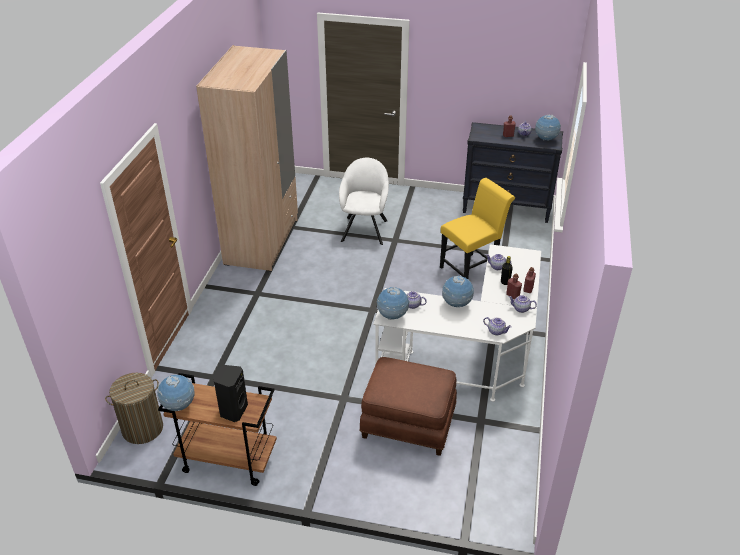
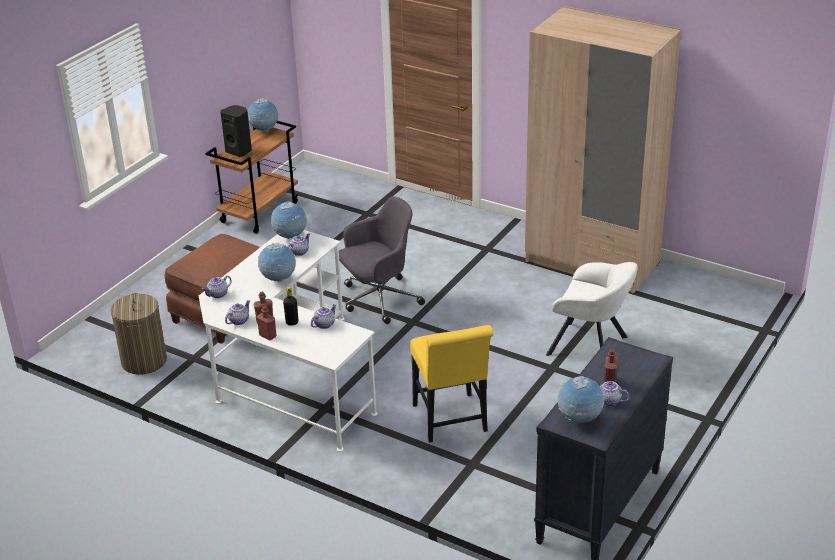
camera: 110 degrees right, 5 degrees down
(142, 428) = (326, 177): laundry basket -> laundry basket (144, 361)
(351, 334) = (379, 300): none -> grey office chair

